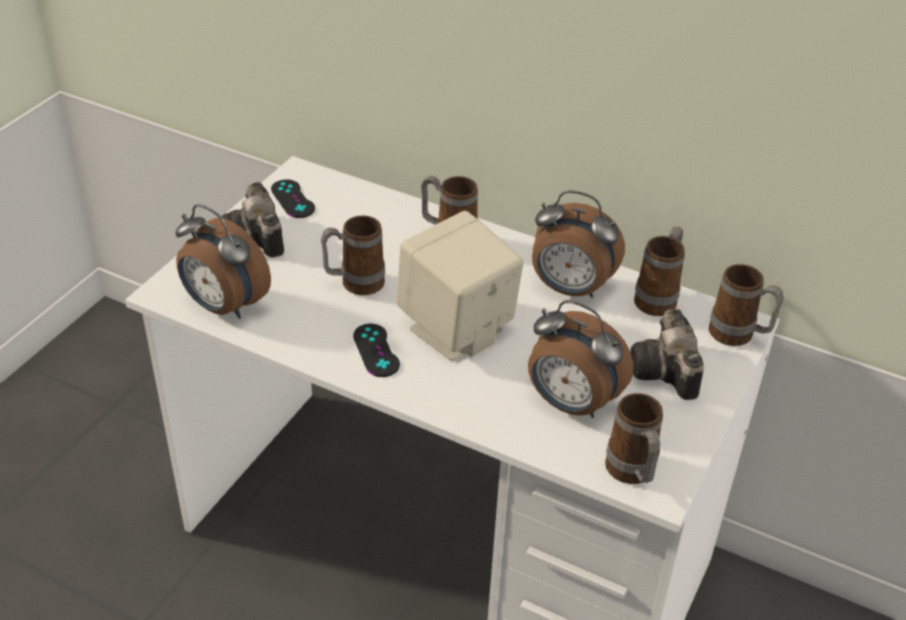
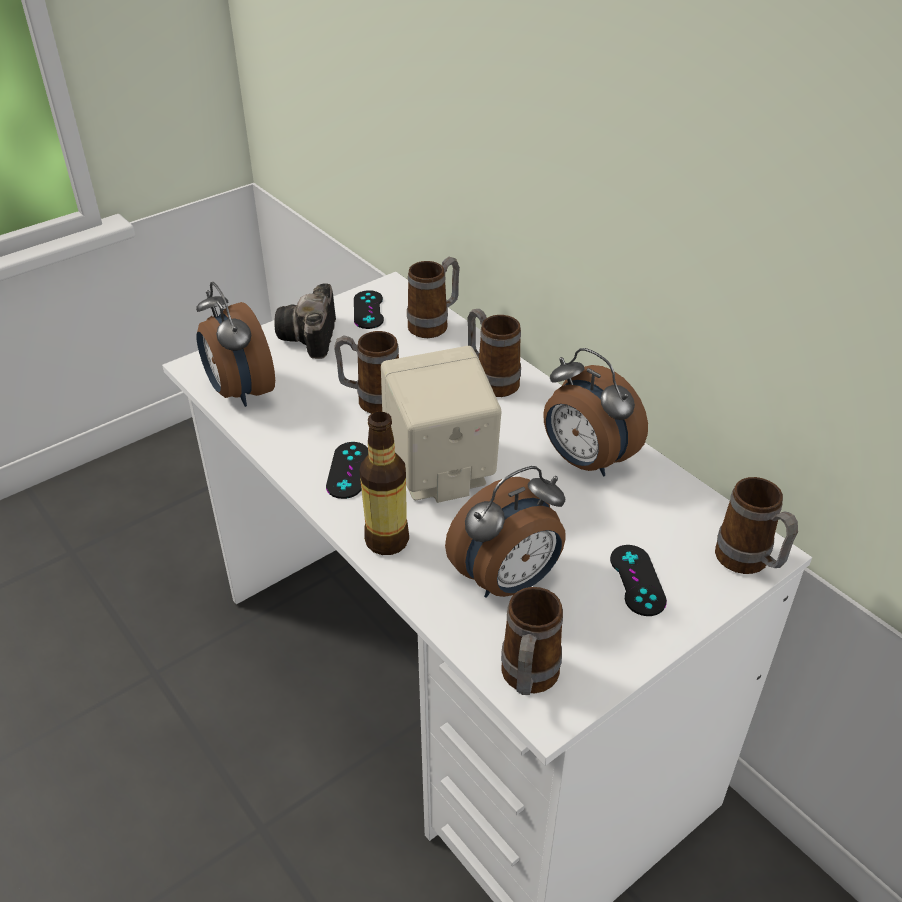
camera: 25 degrees right, 0 degrees up
(450, 400) = (387, 540): none -> bottle
(570, 404) = (508, 582): alarm clock -> alarm clock turned 90 degrees counterclockwise
(658, 298) = (679, 496): mug -> mug (435, 325)
(666, 373) = (637, 580): camera -> black game controller

